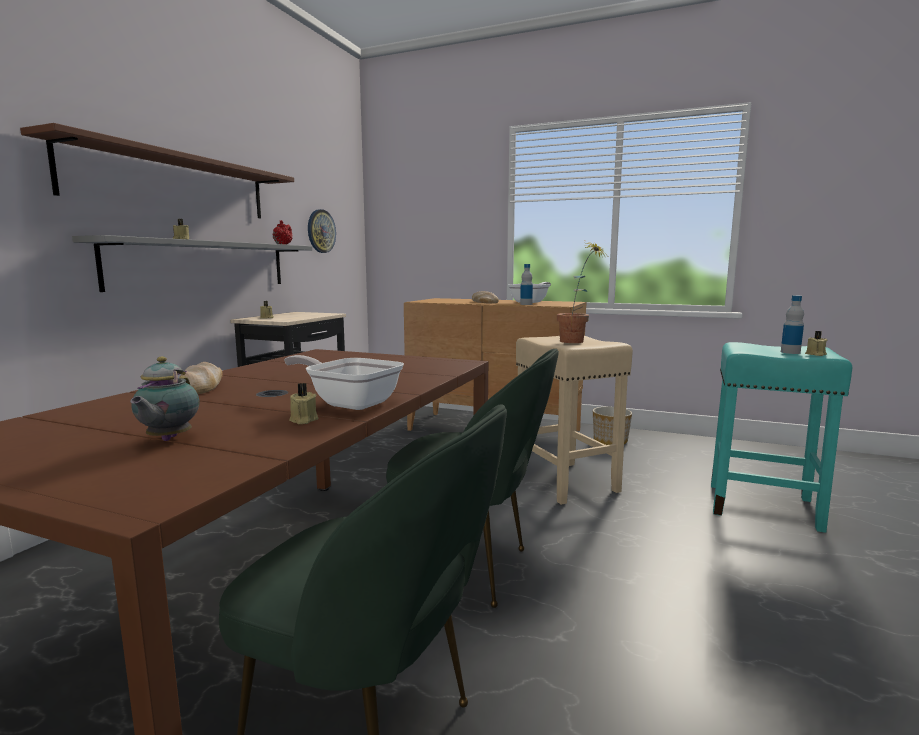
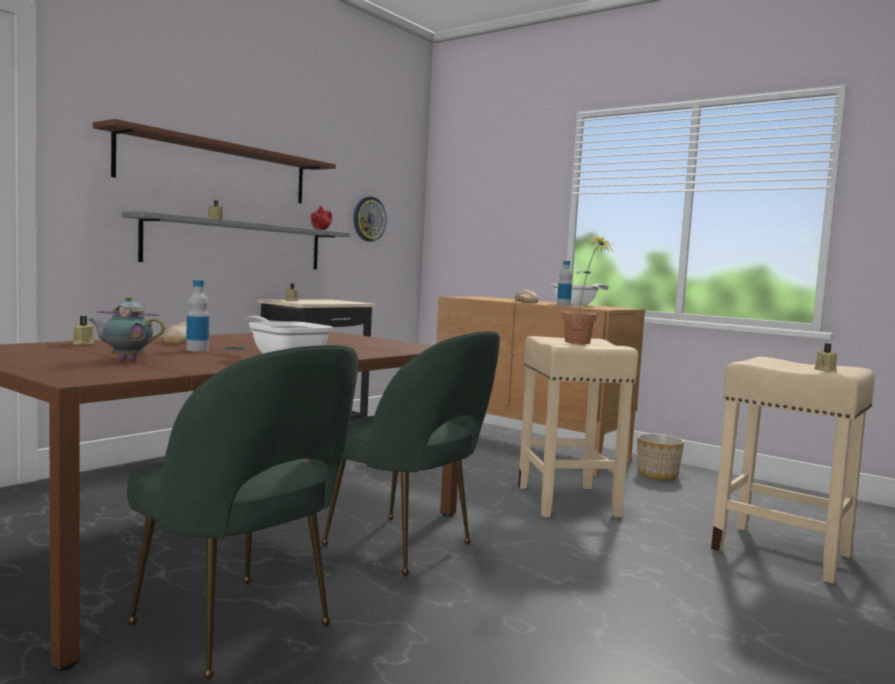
camera: 15 degrees right, 5 degrees down
(167, 439) = (125, 360): teapot -> teapot turned 75 degrees clockwise
(303, 420) = (233, 361): beige candle -> beige candle (82, 344)
(765, 507) = (784, 553): turquoise stool -> beige stool
(790, 352) = (805, 368): bottle -> bottle (197, 350)

